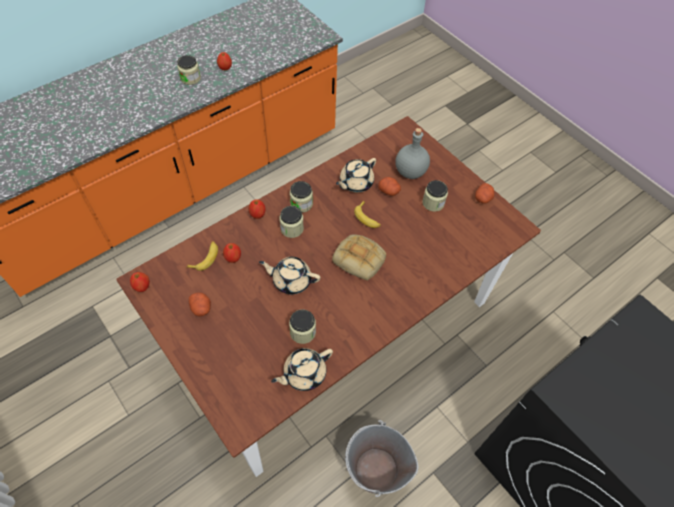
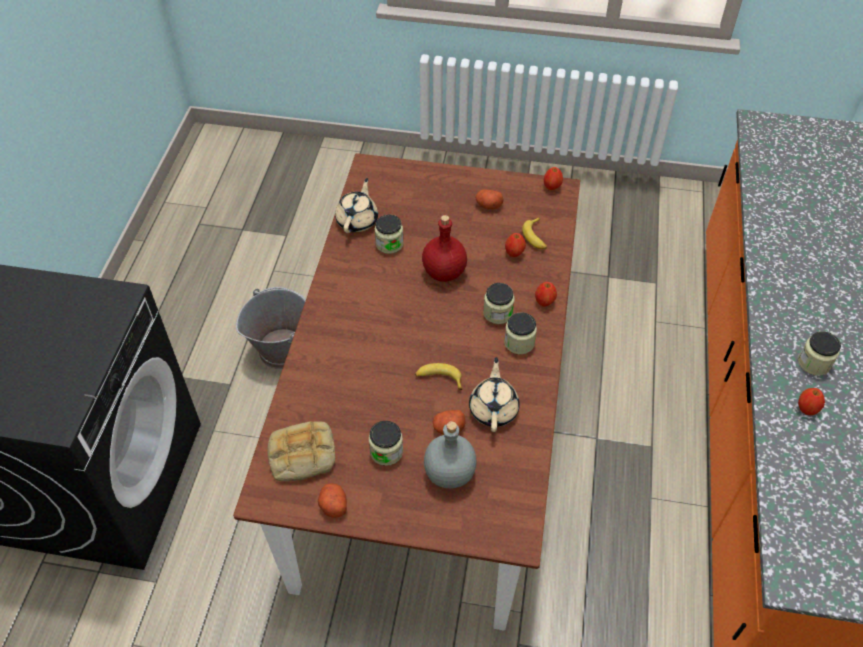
camera: 140 degrees right, 5 degrees down
(291, 280) = (444, 271): beige teapot -> red bottle
(360, 259) = (403, 333): bread -> bread (301, 456)

